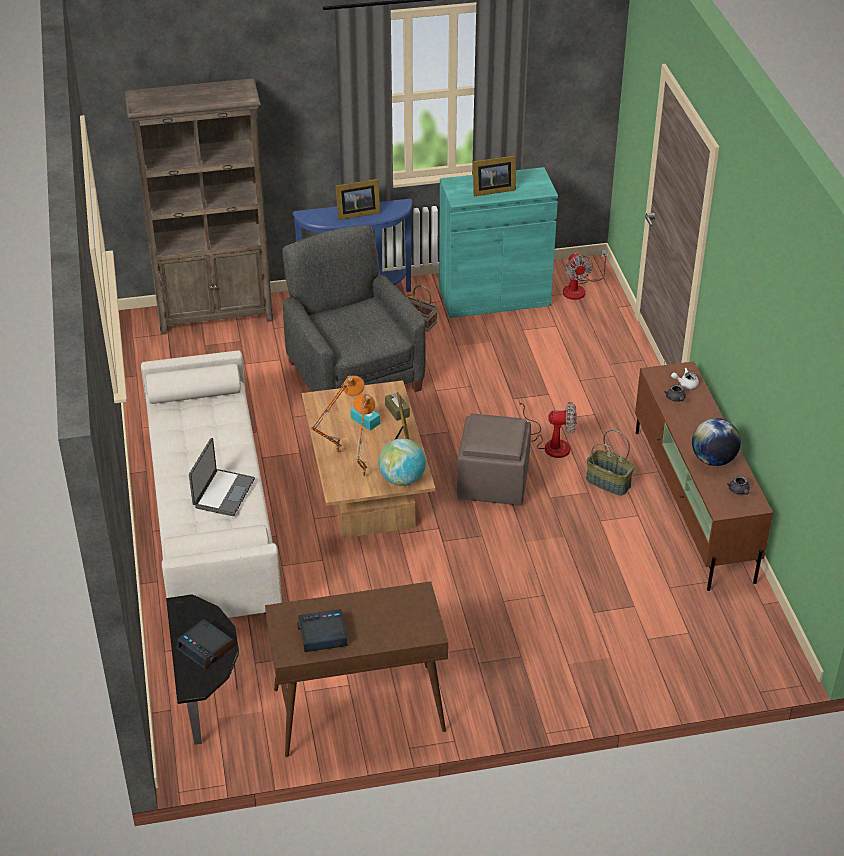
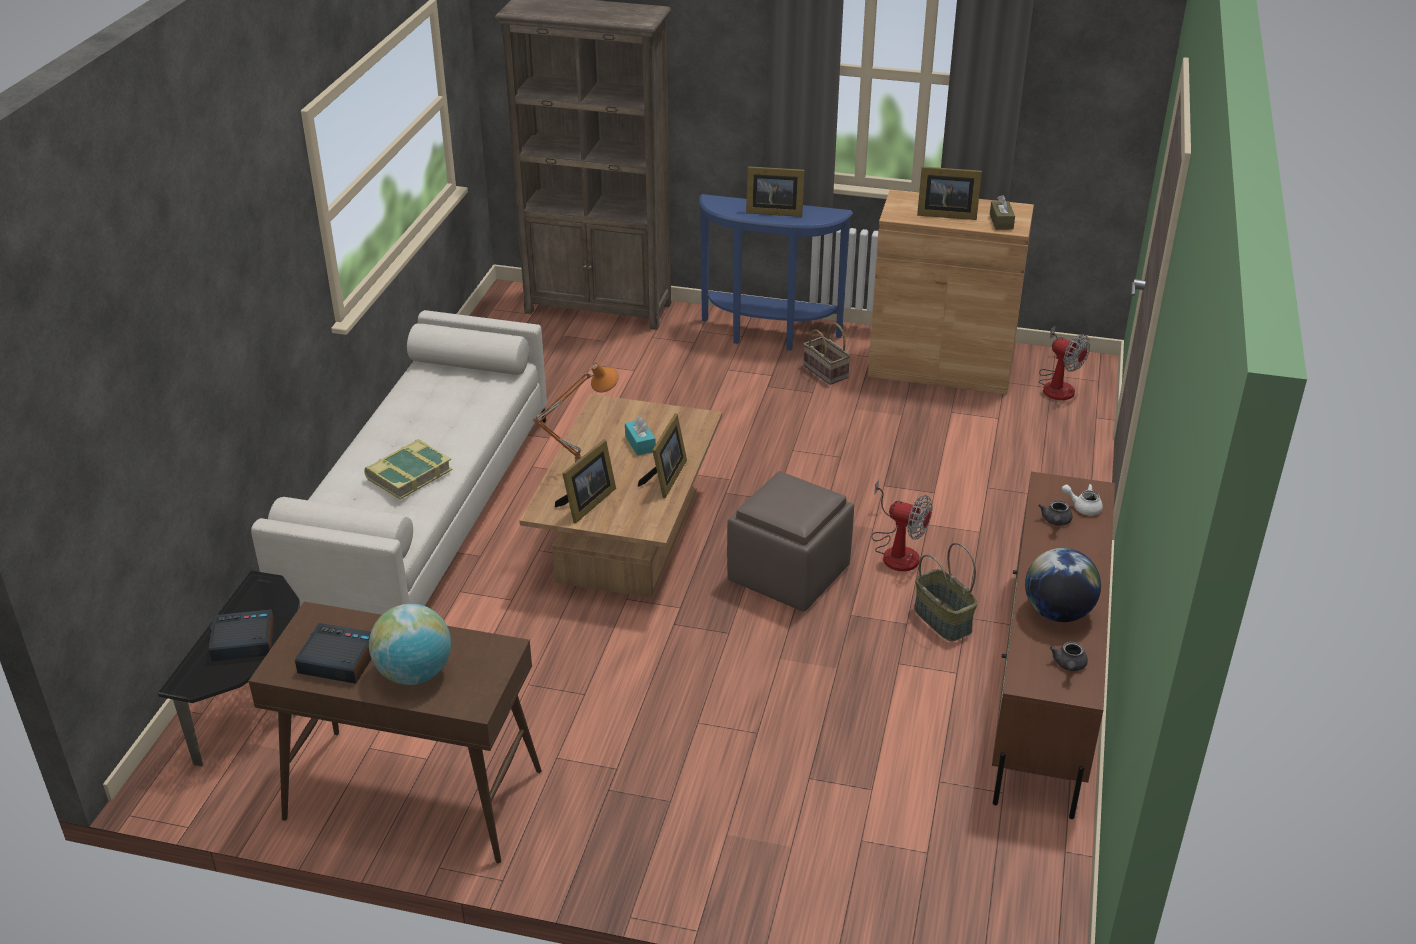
camera: 25 degrees right, 5 degrees down
(206, 648) = (243, 642): alarm clock -> alarm clock turned 105 degrees clockwise
(223, 493) = (408, 474): laptop -> book
(353, 374) = (707, 407): grey armchair -> none
(362, 476) = (586, 503): orange table lamp -> picture frame
(397, 411) = (687, 443): brown tissue box -> brown tissue box (1001, 222)
(402, 479) = (632, 521): globe -> globe (414, 673)
(494, 296) = (940, 367): turquoise cabinet -> brown cabinet
(579, 288) = (1057, 385): fan -> fan turned 60 degrees counterclockwise

